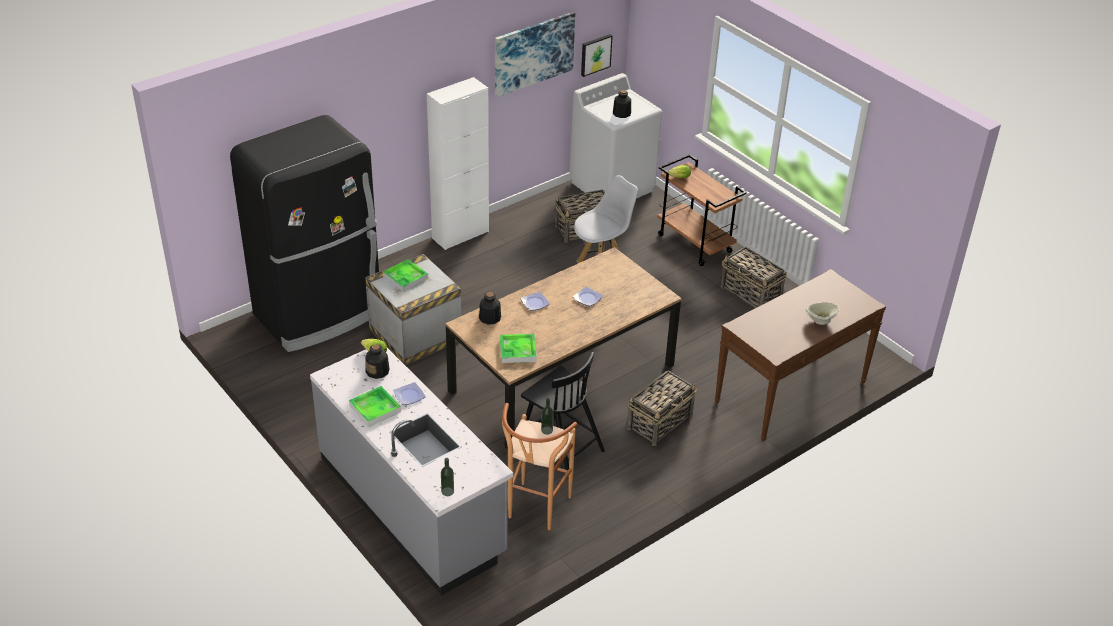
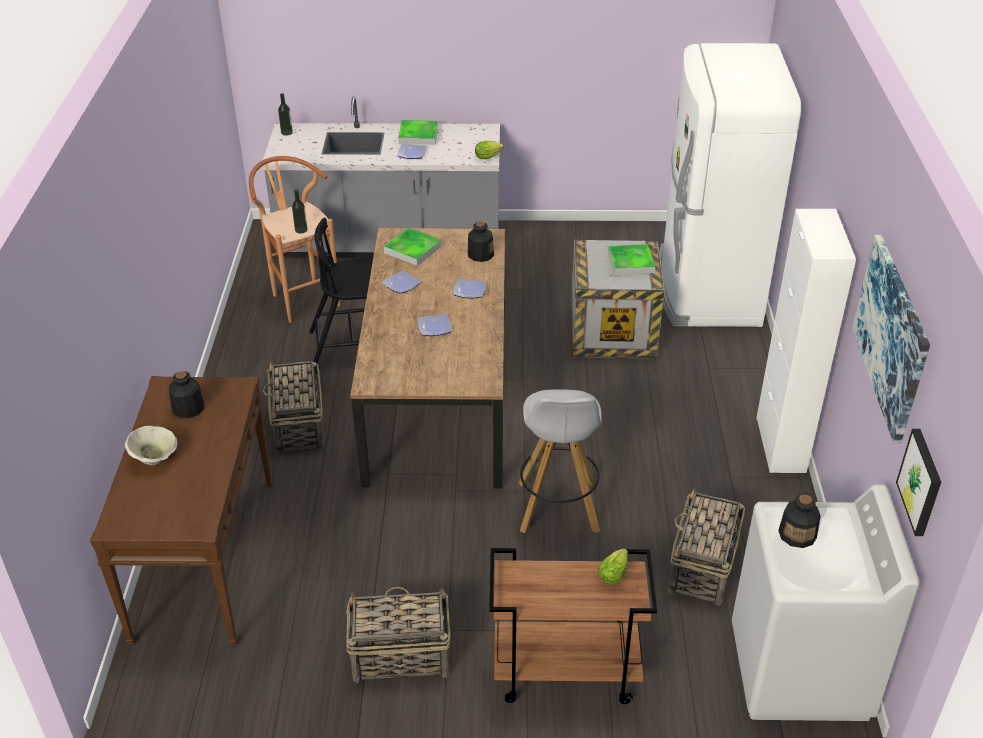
camera: 130 degrees right, 0 degrees up
(320, 314) = (706, 289): black fridge -> white fridge
(378, 371) = (462, 151): bottle -> bottle (188, 408)
(562, 334) = (400, 284): none -> plate

